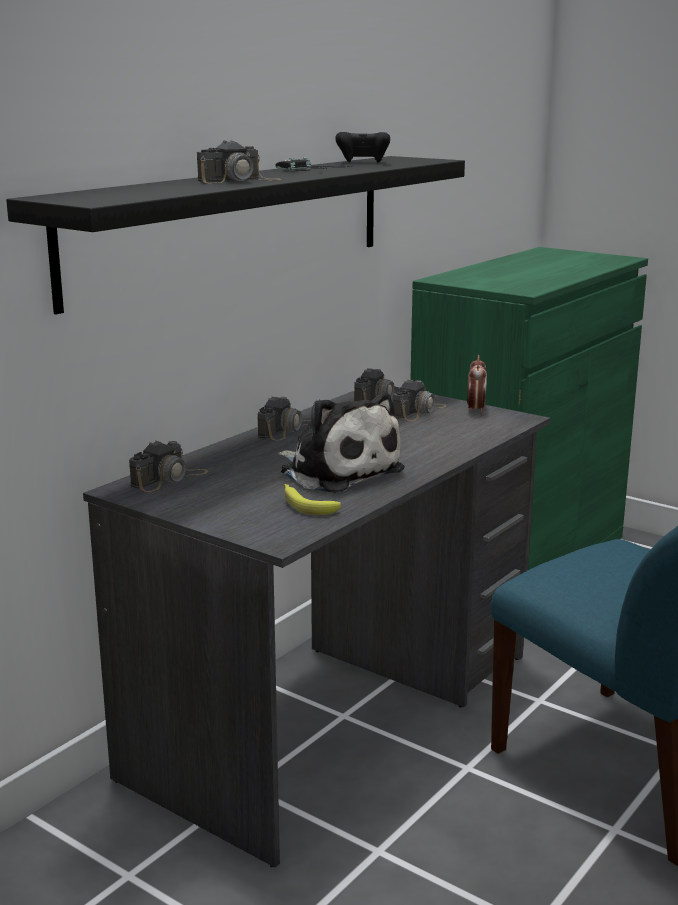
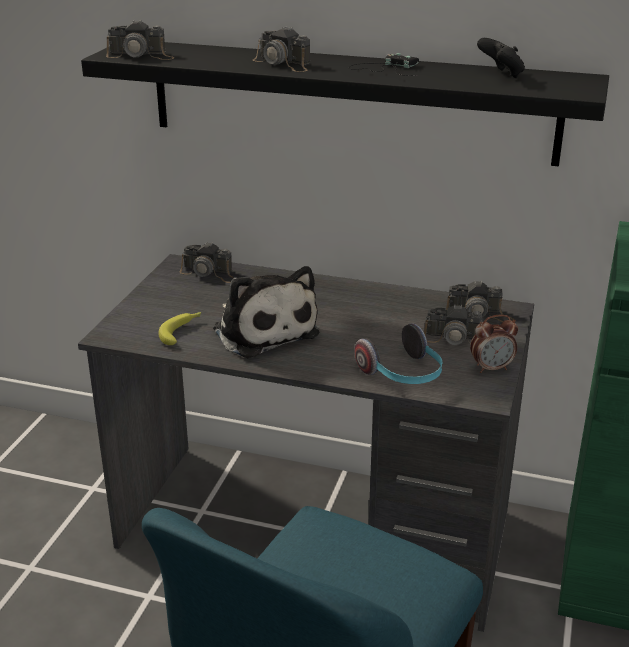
camera: 70 degrees right, 10 degrees up
(285, 429) = (352, 290): camera -> camera (141, 55)
(337, 471) = (263, 330): plush toy -> plush toy turned 60 degrees counterclockwise
(466, 435) = (403, 375): none -> headphones

